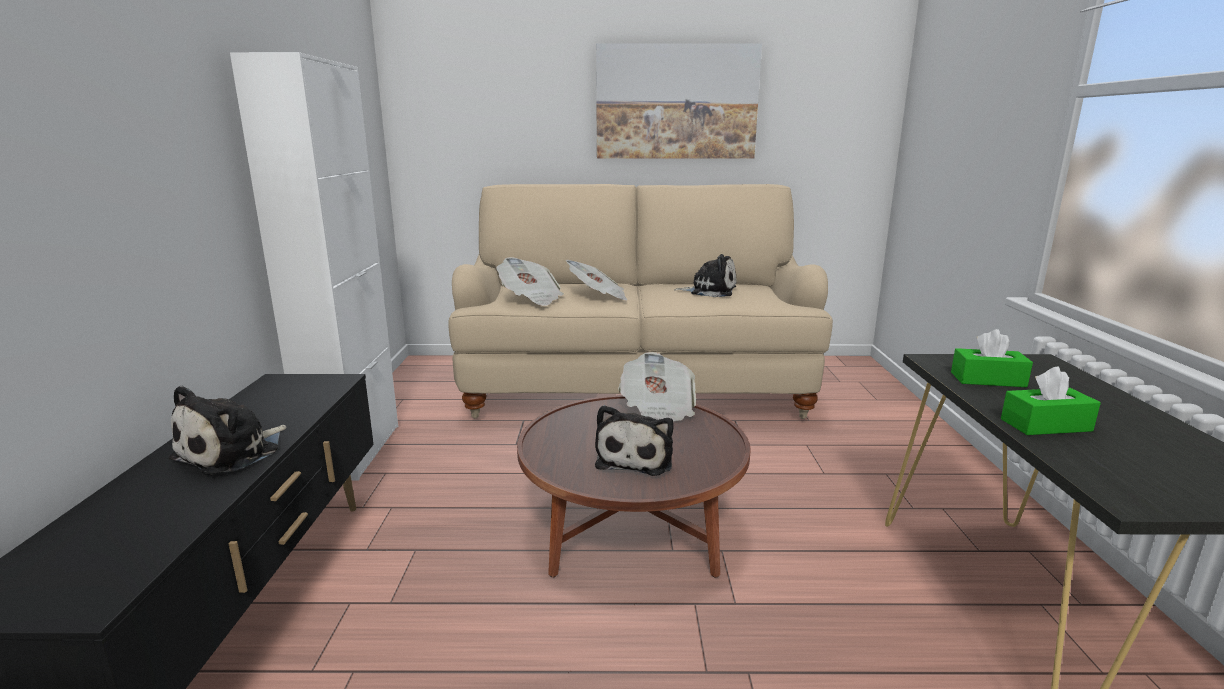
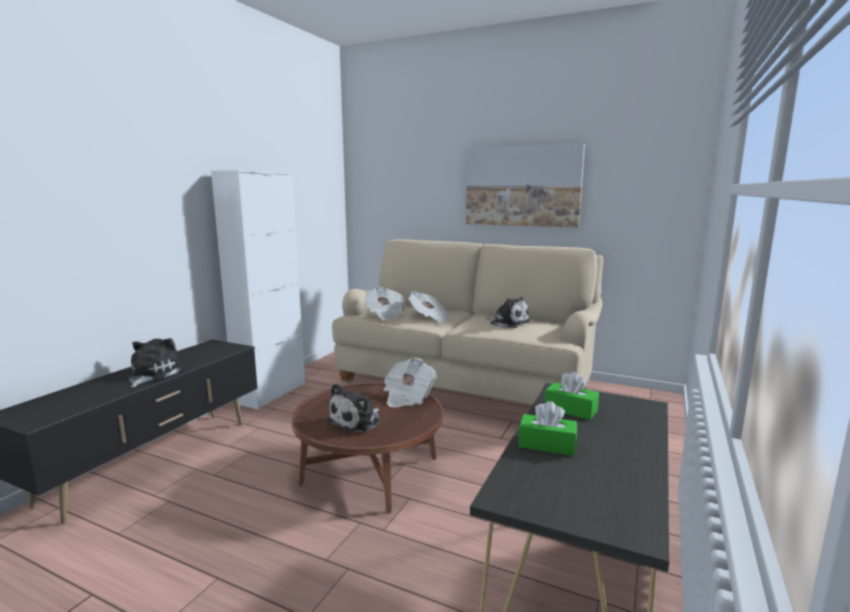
camera: 25 degrees right, 5 degrees down
(232, 452) = (151, 374): plush toy -> plush toy turned 135 degrees clockwise

